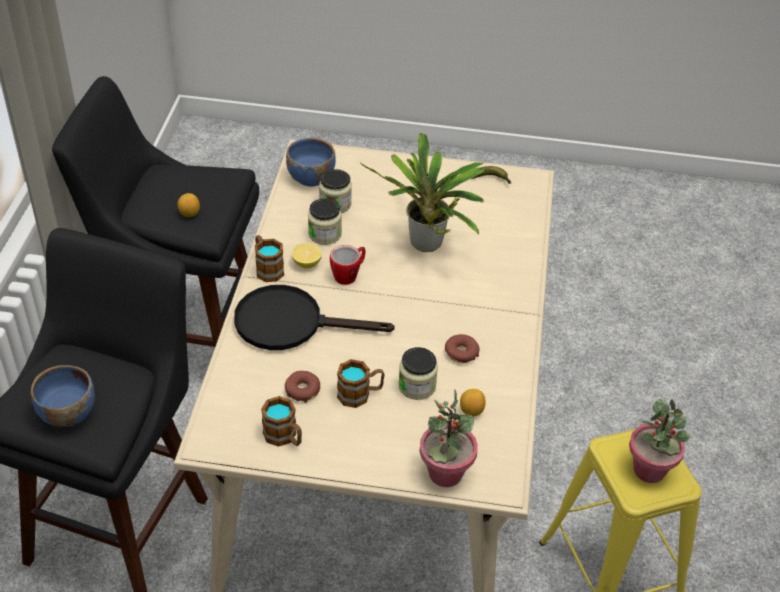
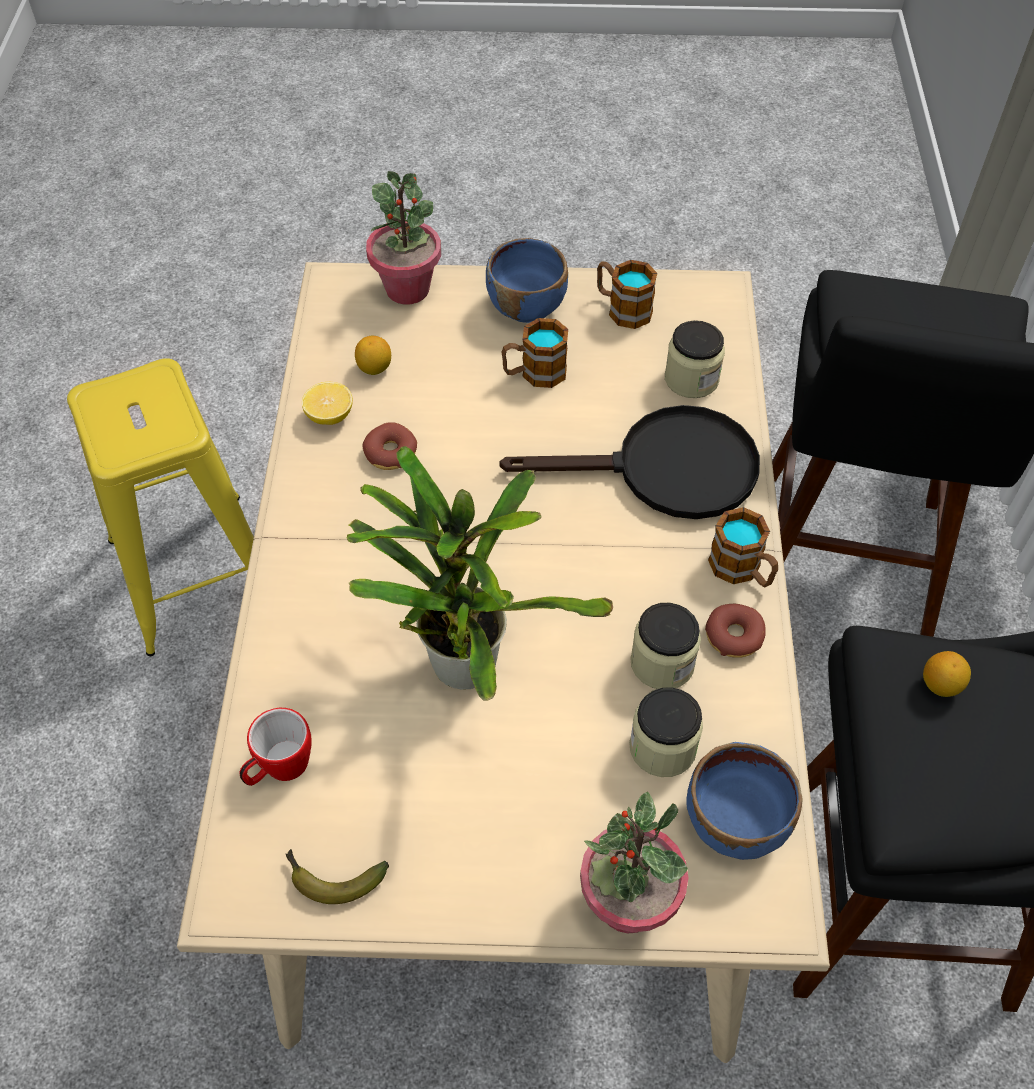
camera: 175 degrees right, 10 degrees up
(67, 413) = (917, 310): blue bowl -> blue bowl (527, 306)
(302, 390) = (617, 370): donut -> donut (734, 636)
(306, 263) = (676, 590): lemon -> lemon (330, 416)
(349, 275) = (595, 574): mug -> mug (279, 768)
(417, 386) = (454, 394): jar -> jar (691, 379)
(649, 470) = (131, 411): potted plant -> potted plant (627, 903)

